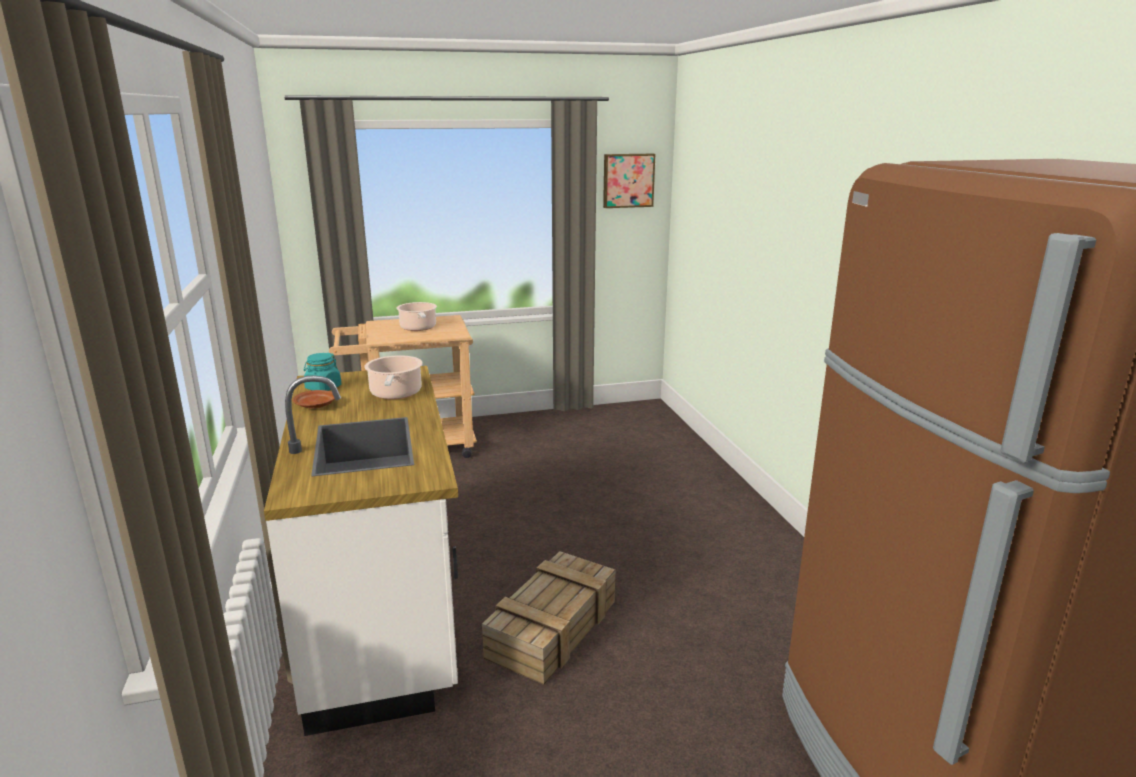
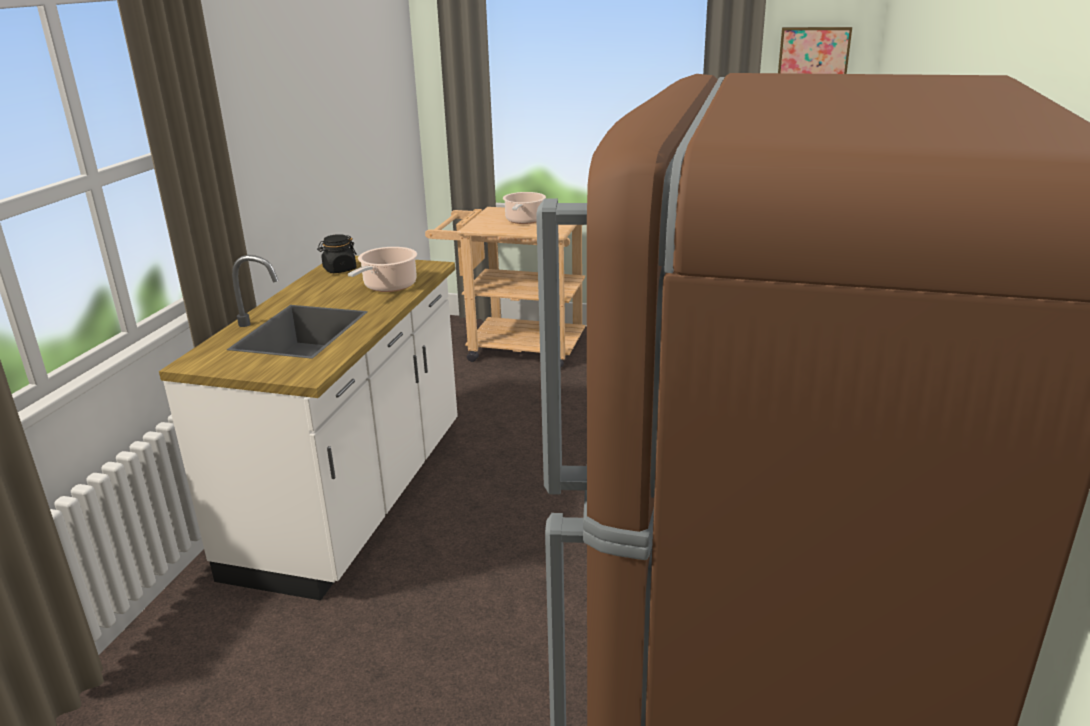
camera: 30 degrees right, 5 degrees up
(316, 406) = (312, 285): brown plate -> none
(323, 388) = (339, 269): turquoise jar -> black jar
(553, 627) = (485, 562): crate -> none

